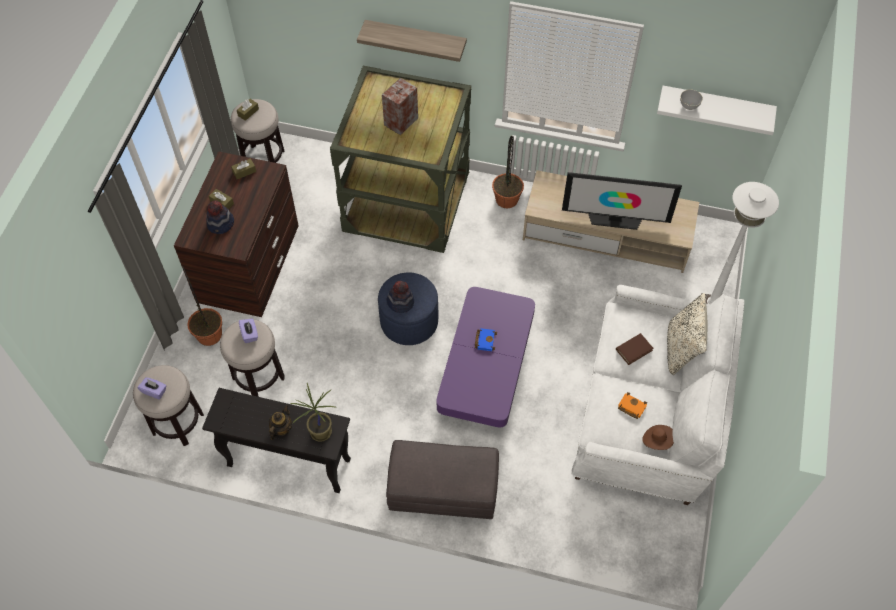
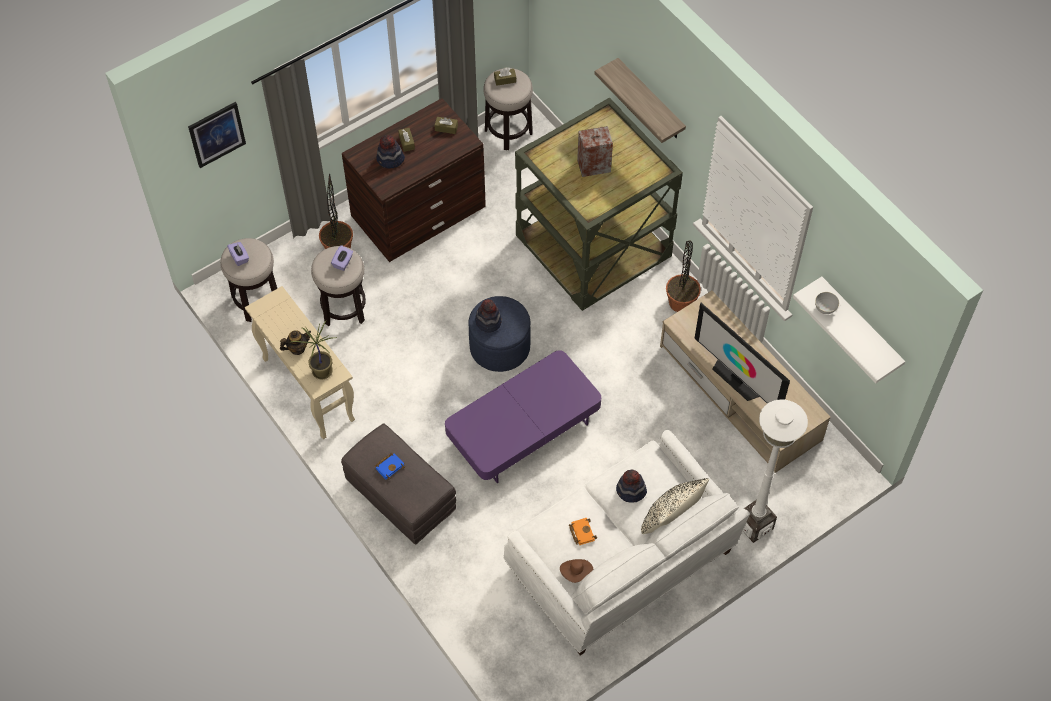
camera: 40 degrees right, 0 degrees up
(75, 286) = (216, 134): none -> picture
(288, 463) = (307, 389): black console table -> beige console table
(485, 340) = (529, 400): blue book -> blue book (390, 466)
(634, 350) = (631, 491): brown book -> hat

